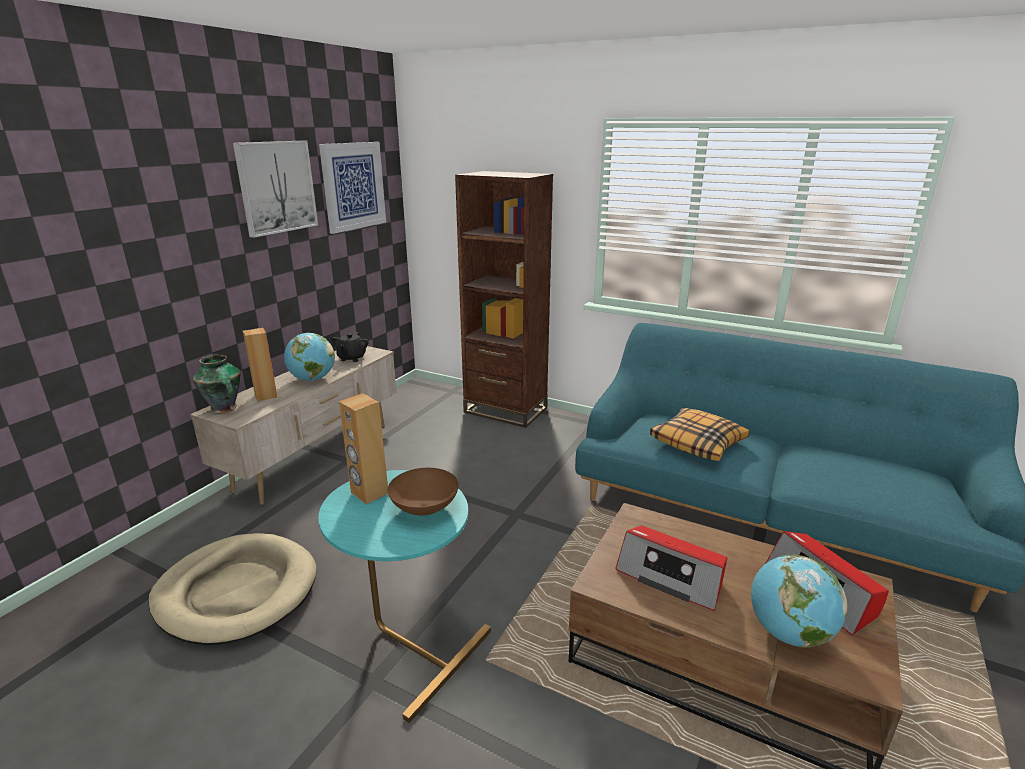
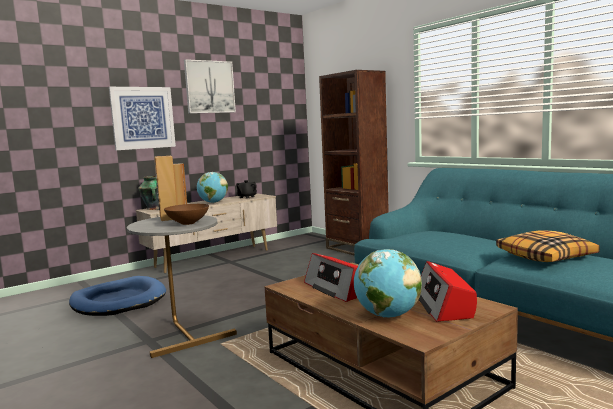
camera: 25 degrees right, 15 degrees down
(237, 591) = (119, 301): beige dog bed -> blue dog bed
(353, 186) = (266, 92): picture -> picture (143, 118)
(409, 646) = (183, 332): turquoise side table -> grey side table
(698, 442) = (442, 240): pillow -> pillow (546, 256)

